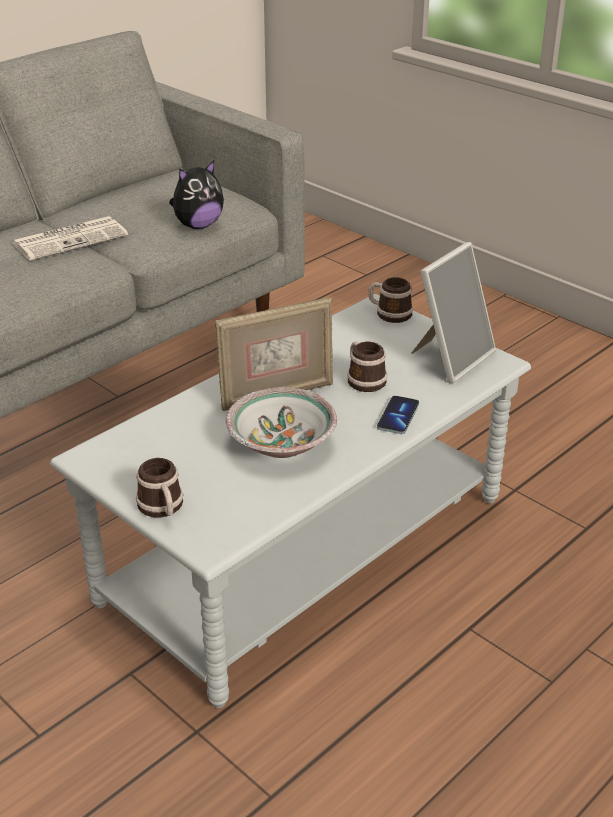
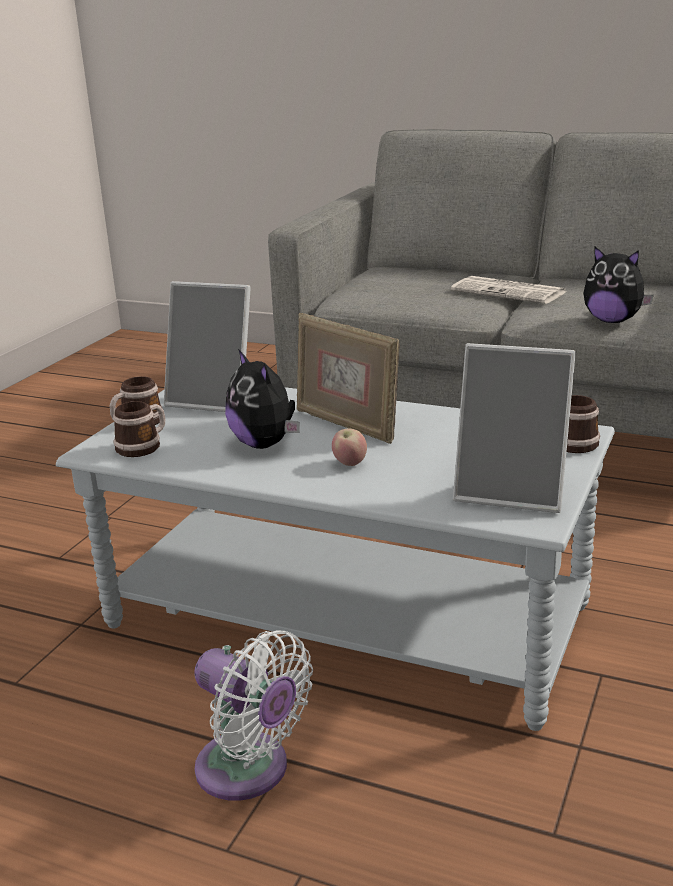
camera: 70 degrees right, 10 degrees down
(147, 451) = (215, 400): none -> picture frame
(282, 442) = (265, 444): bowl -> plush toy
(356, 410) = (349, 464): none -> apple
(363, 379) = (415, 455): mug -> mug (143, 446)
(398, 416) = (356, 486): phone -> none
(474, 651) = (249, 771): none -> white fan

